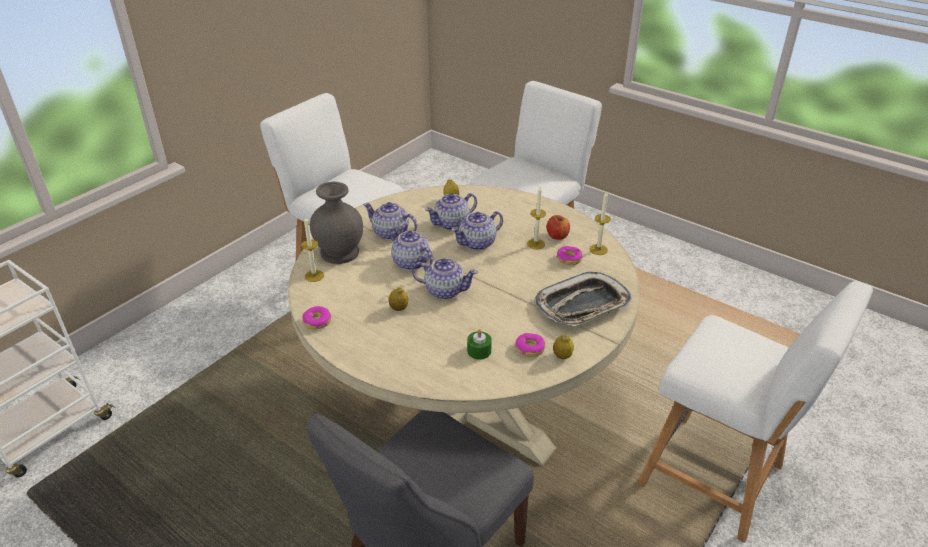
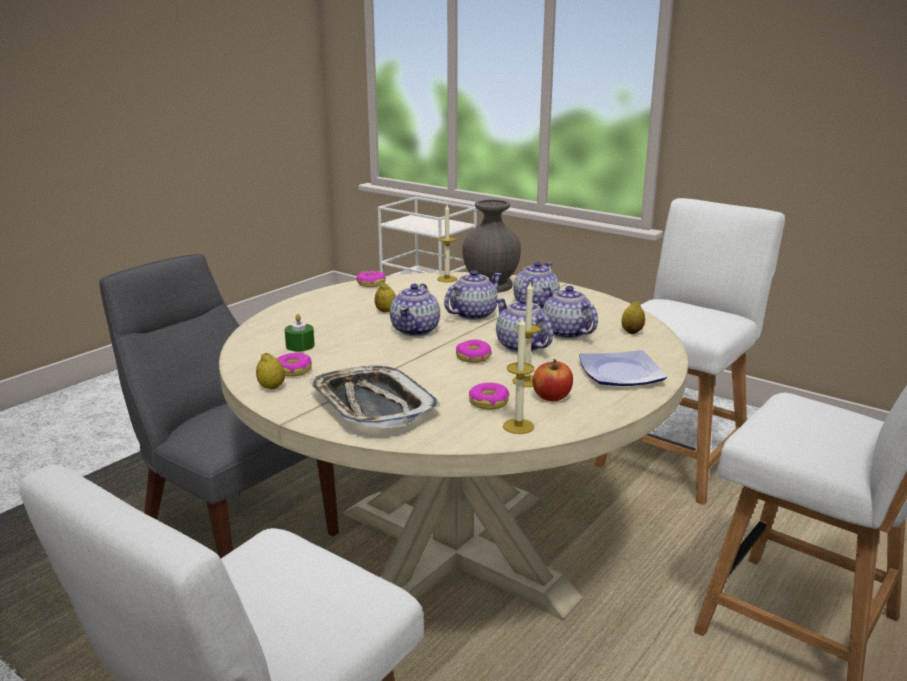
camera: 90 degrees right, 15 degrees down
(498, 264) = (473, 357): none -> donut
(519, 210) = (621, 373): none -> plate

